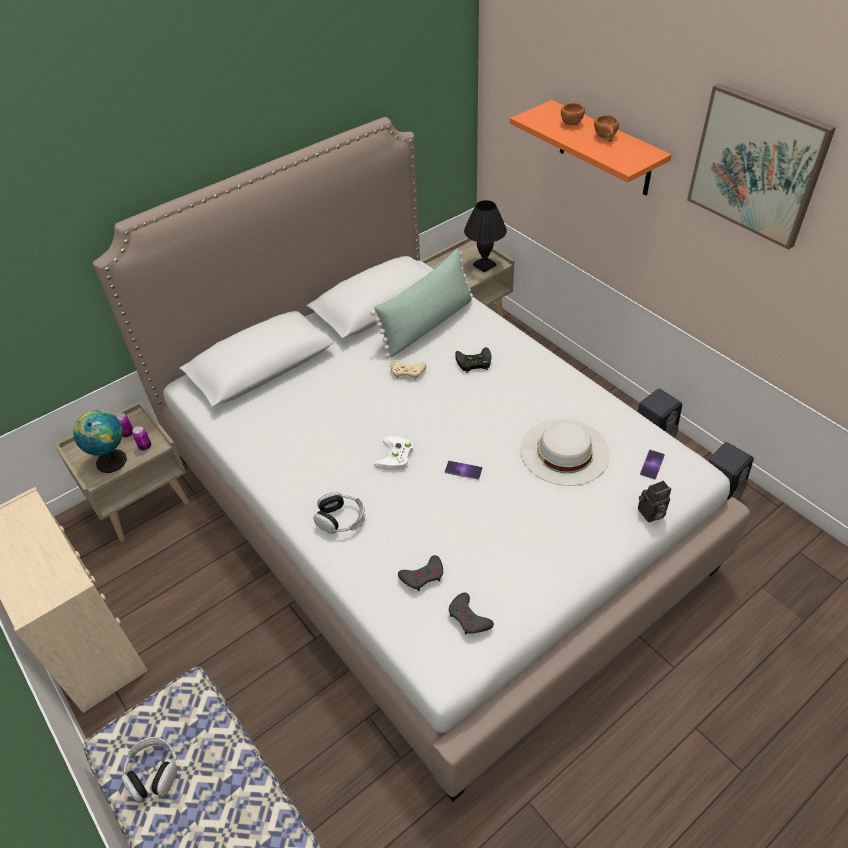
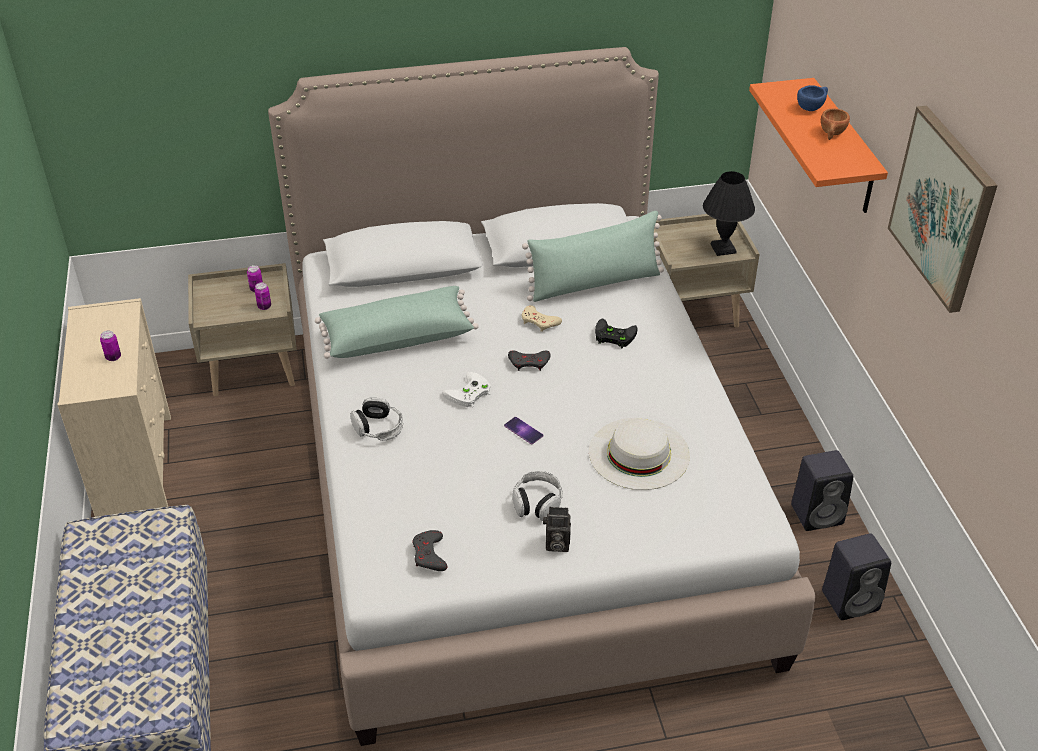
camera: 25 degrees right, 5 degrees down
(44, 556) = (113, 357): none -> can
(111, 459) = (228, 307): globe -> none
(153, 773) = (103, 568): headphones -> headphones (537, 502)
(299, 430) = (397, 336): none -> green pillow
(423, 576) = (414, 504): grey game controller -> grey game controller (529, 362)
(572, 122) = (812, 107): brown cup -> blue cup
(651, 514) = (679, 543): camera -> camera (556, 544)
(652, 464) = (720, 500): phone -> none

